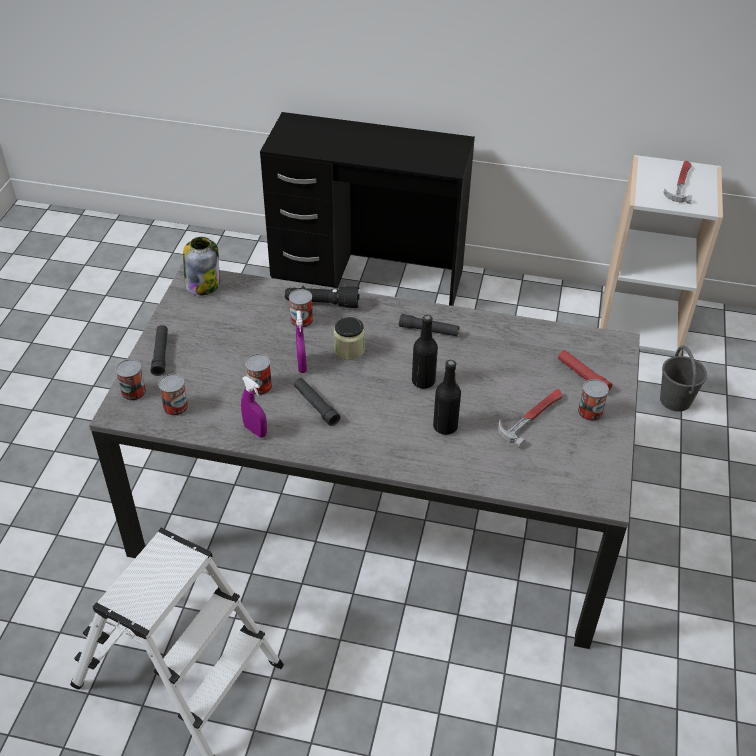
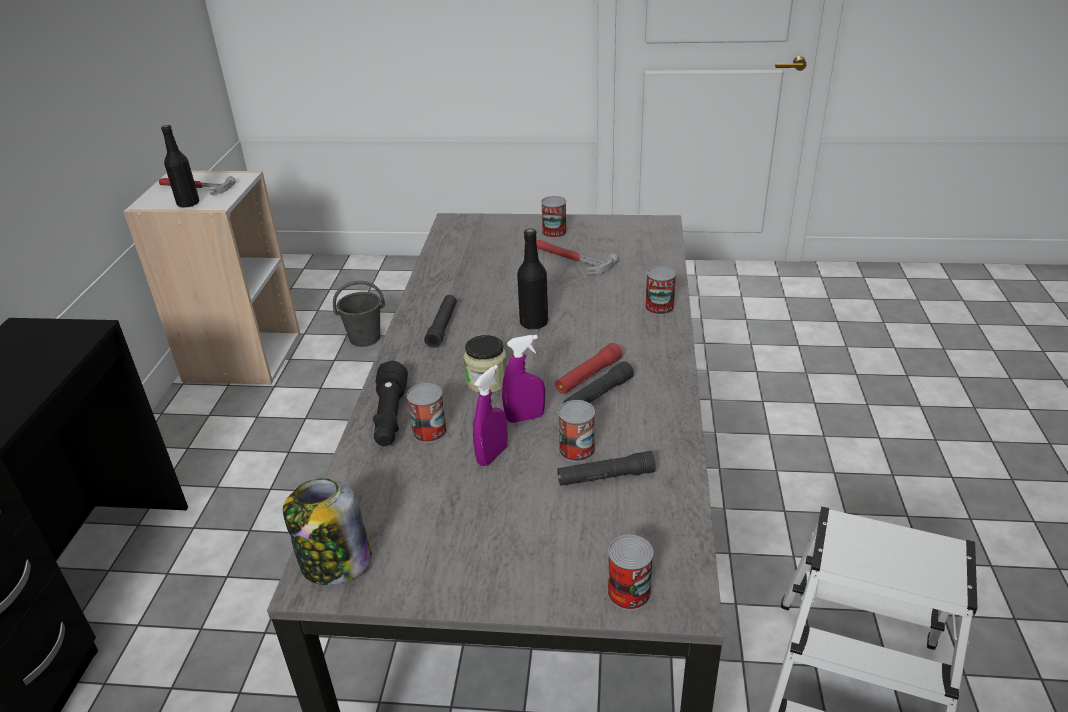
camera: 95 degrees left, 10 degrees down
(160, 354) = (529, 578): black flashlight -> black flashlight (605, 477)
(175, 407) = (645, 530): can -> can (659, 307)
(255, 430) = (661, 439): purple spray bottle -> purple spray bottle (492, 455)
(445, 426) = (601, 304): black bottle -> black bottle (188, 204)
(582, 376) = (504, 237): red flashlight -> red flashlight (588, 376)

